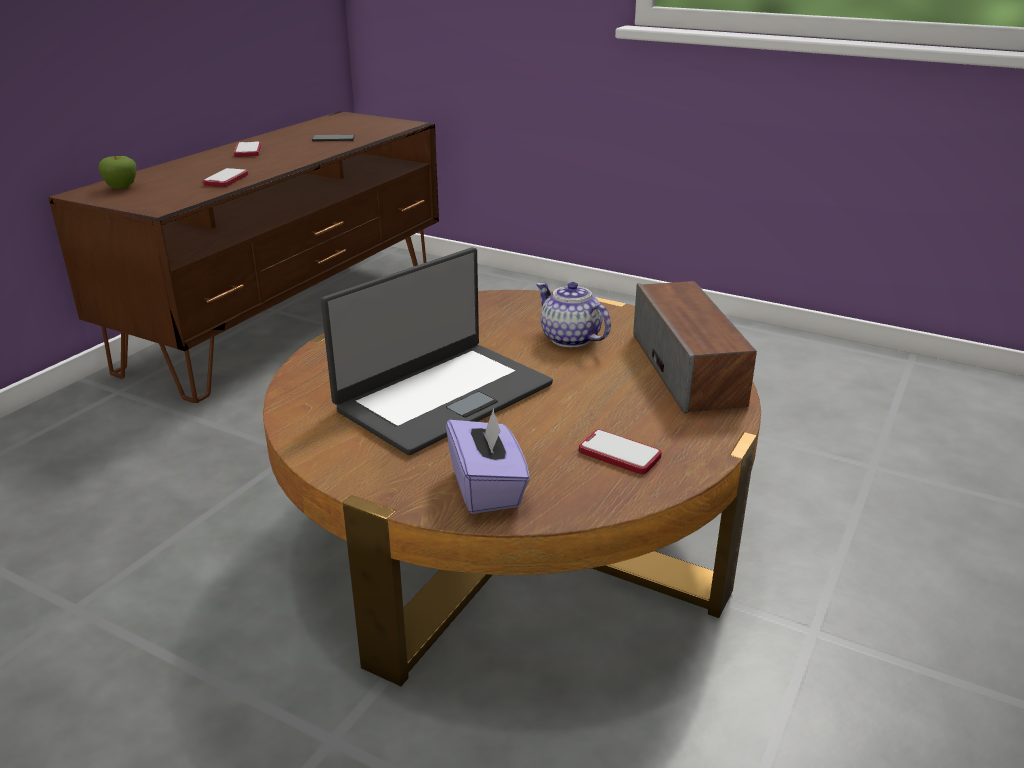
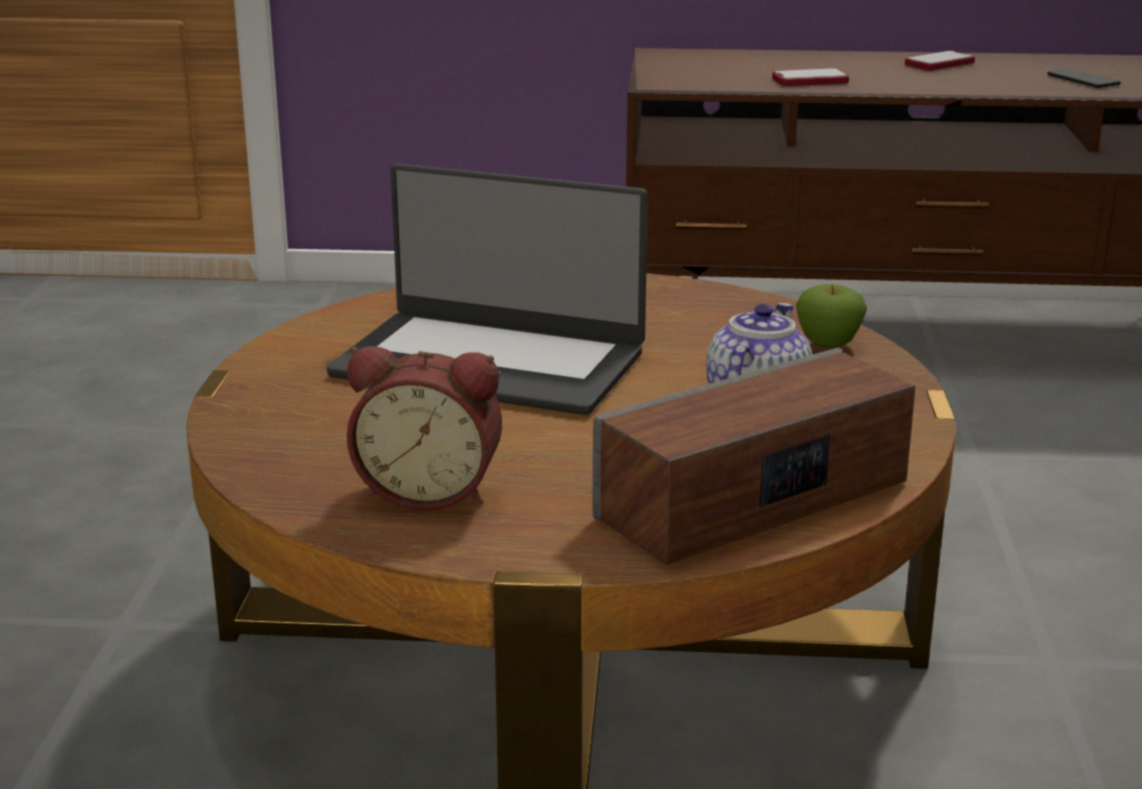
camera: 65 degrees right, 5 degrees down
(121, 187) = (706, 58): apple -> apple (828, 345)
(487, 488) = (286, 430): purple tissue box -> none
(619, 454) = (430, 491): phone -> alarm clock

